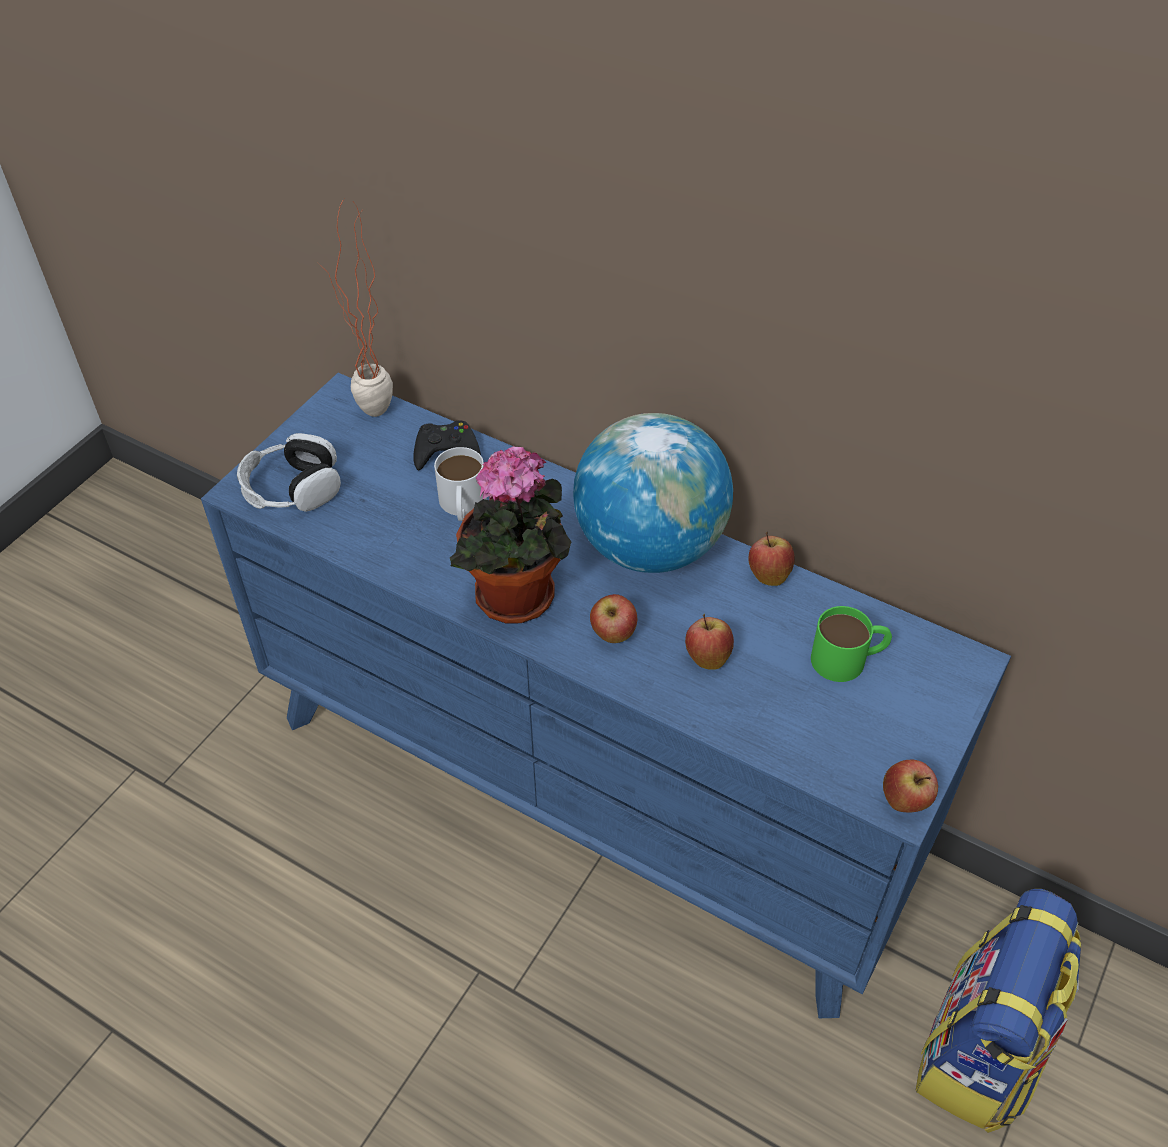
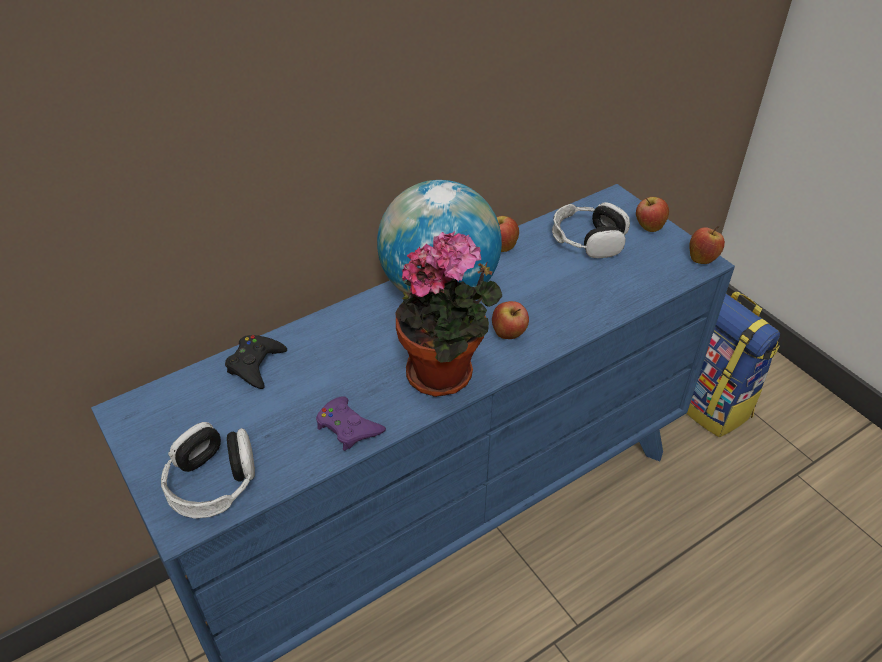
camera: 65 degrees left, 5 degrees down
(373, 420) = (177, 399): potted plant -> none
(401, 553) = (348, 427): none -> purple game controller
(462, 505) = (324, 374): white mug -> none
(707, 657) = (554, 297): apple -> apple (649, 227)
(848, 659) = (588, 240): green mug -> headphones

